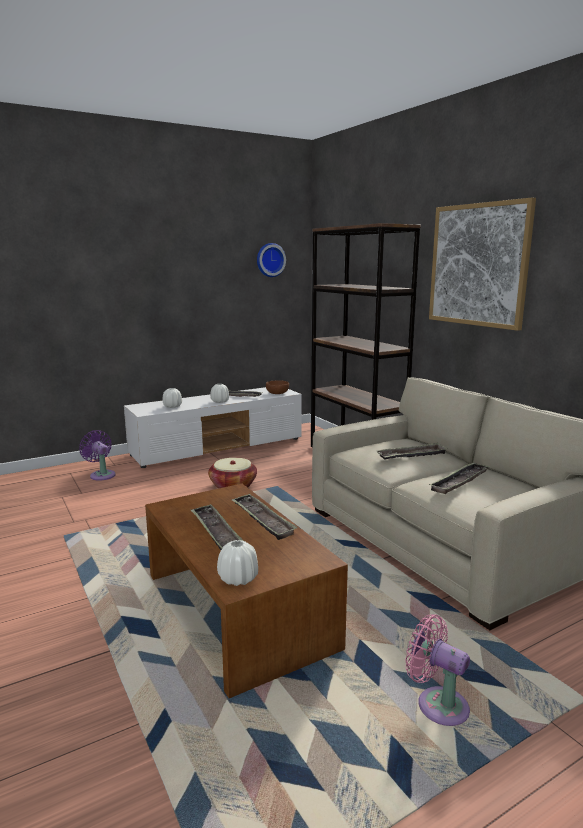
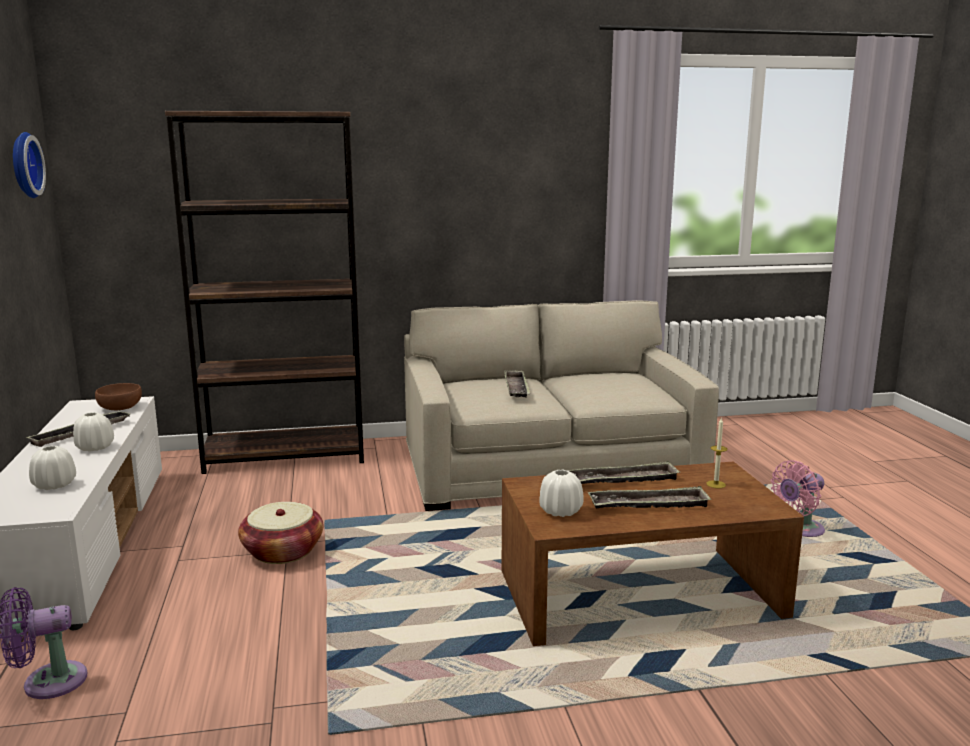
camera: 70 degrees left, 0 degrees up
(238, 579) = (756, 506): white vase -> white vase (560, 511)
(278, 558) = (716, 484): none -> candle
(459, 482) = (601, 387): tray -> none
(478, 265) = (443, 165): picture -> none

